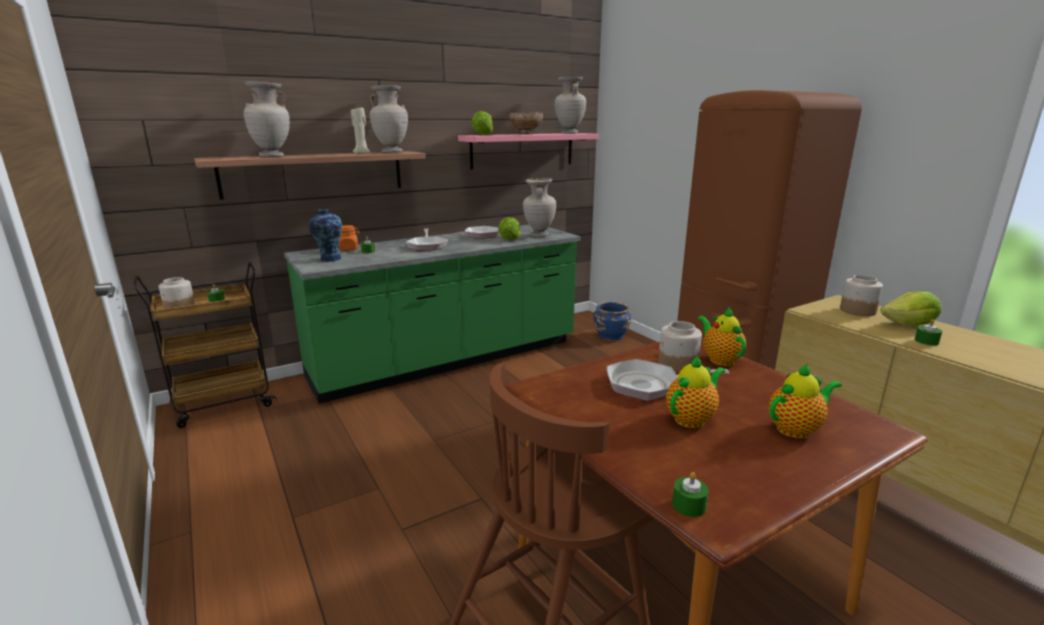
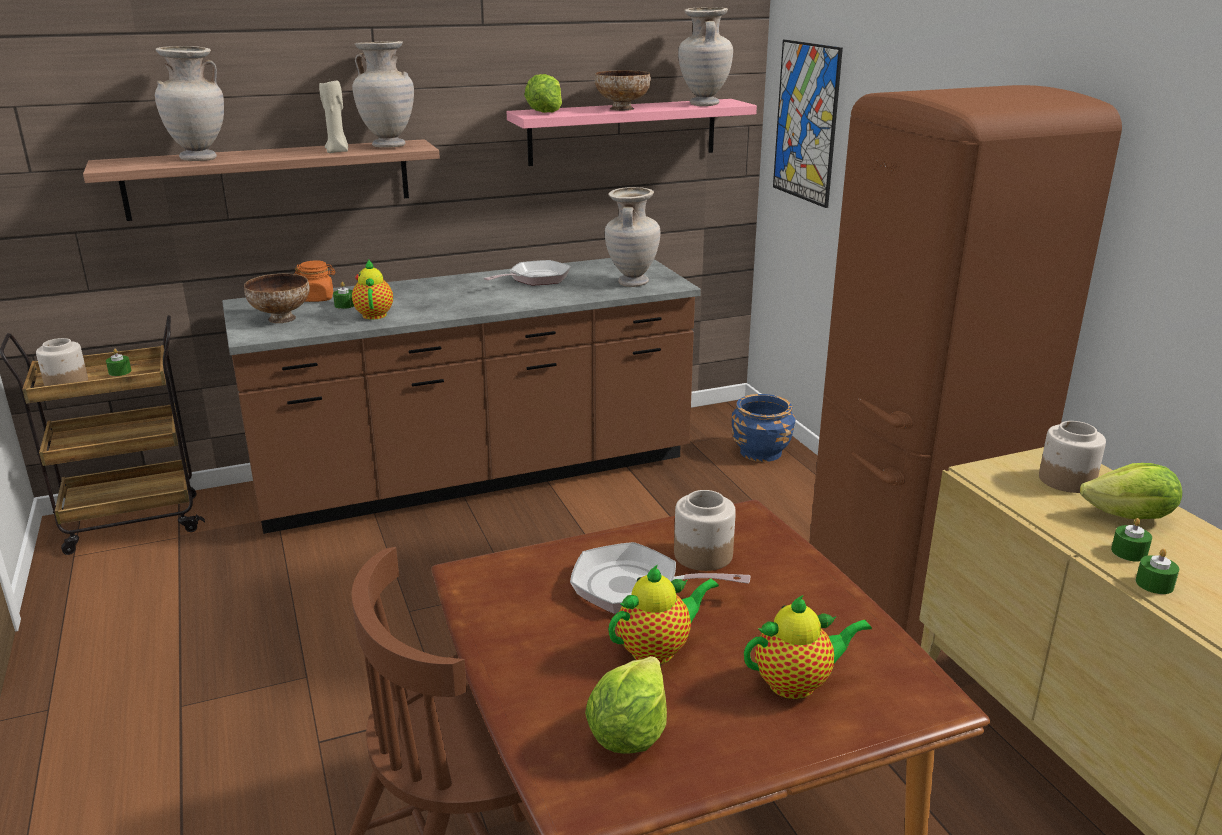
camera: 10 degrees right, 5 degrees up
(329, 259) = (281, 318): vase -> bowl
(427, 246) = (440, 298): frying pan -> none
(447, 360) = (477, 476): green counter -> brown counter
(509, 239) = (578, 289): lettuce -> lettuce (629, 733)
(628, 142) = (806, 122): none -> picture
(688, 505) = (560, 778): green candle -> green candle (1154, 584)
(719, 359) = (775, 551): teapot -> teapot (374, 314)

